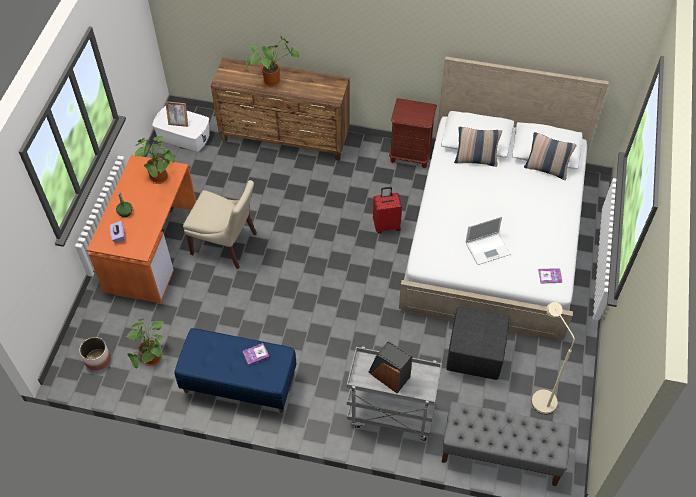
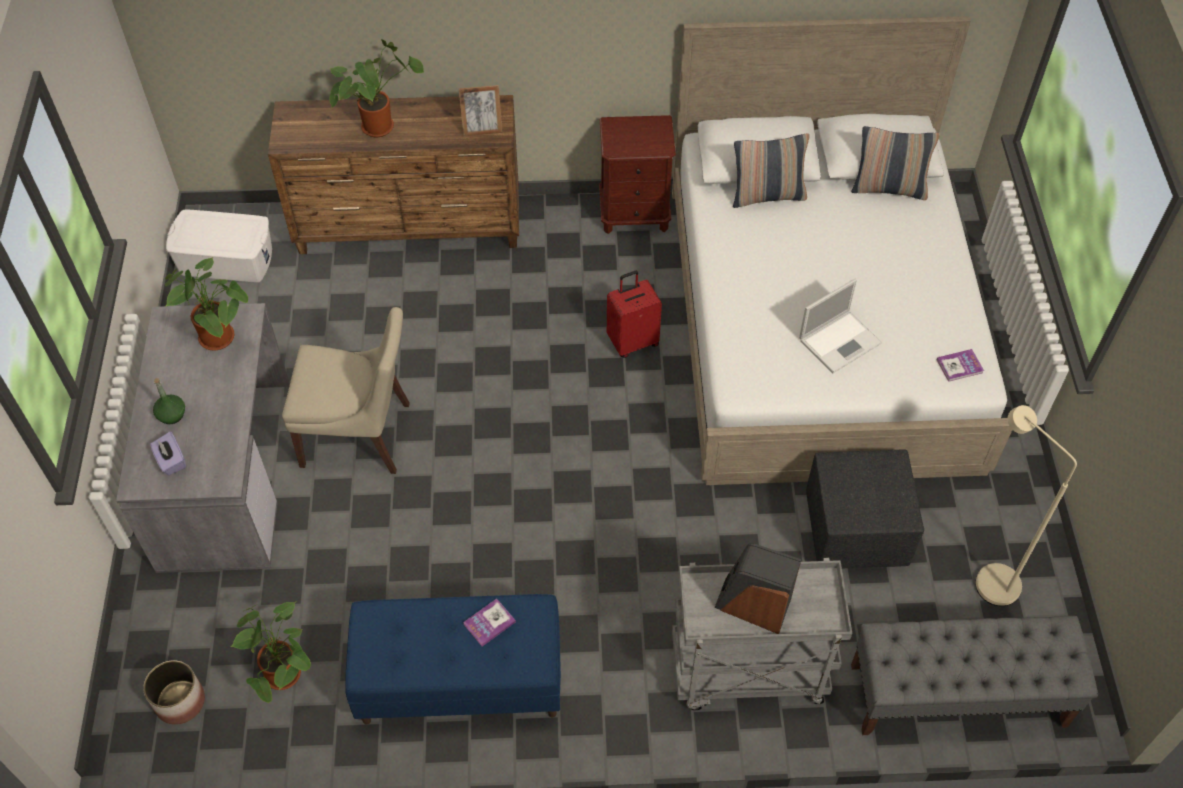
camera: 15 degrees left, 0 degrees up
(151, 248) = (224, 472): orange desk -> grey desk
(179, 123) = (215, 237): picture frame -> picture frame (482, 130)

